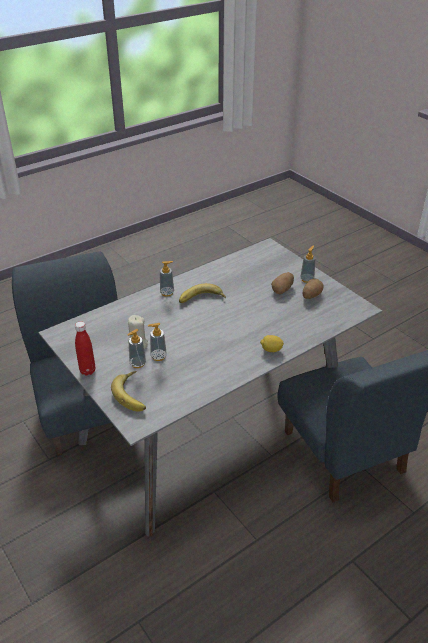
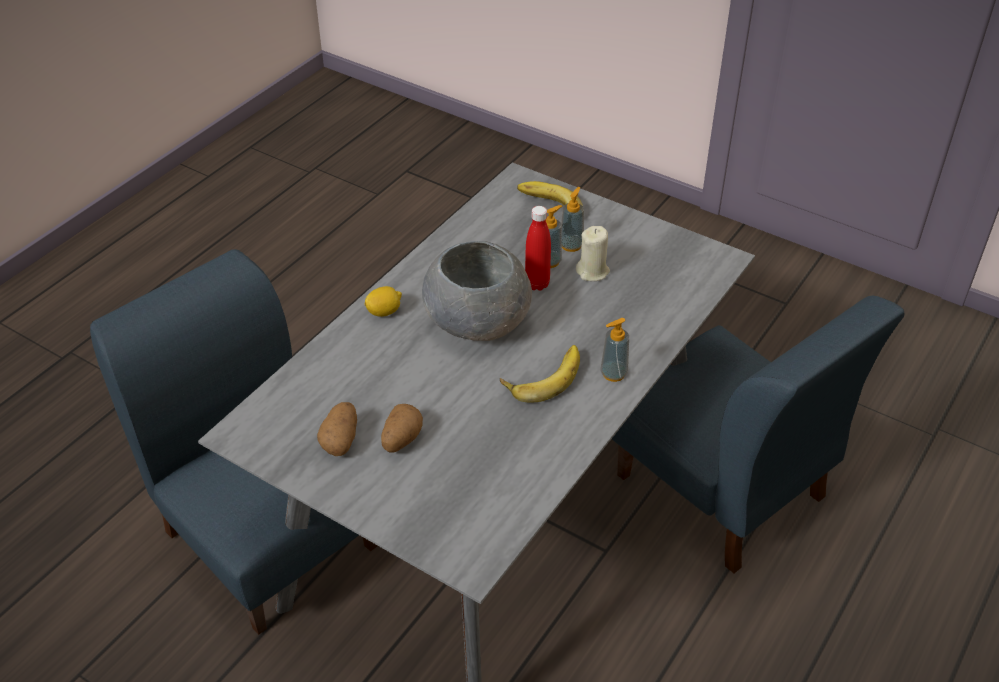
camera: 160 degrees right, 5 degrees up
(87, 371) = (631, 221): red bottle -> red bottle (537, 284)
(220, 331) = (479, 322): none -> grey bowl
(307, 279) = (357, 480): soap dispenser -> none

